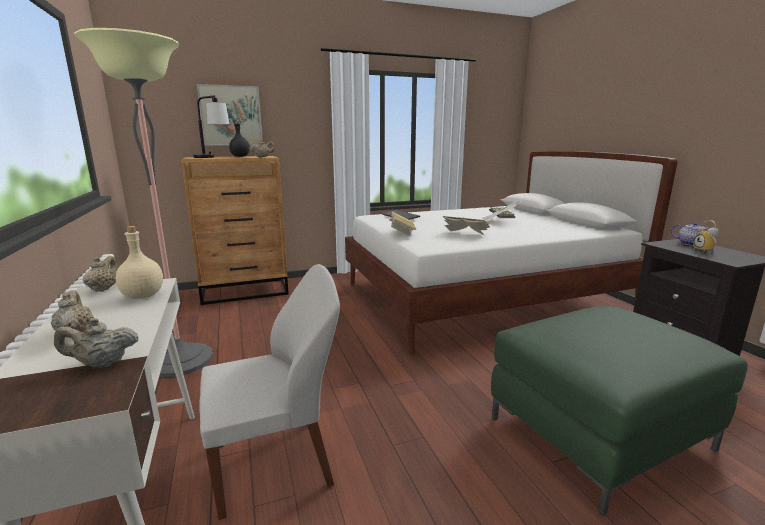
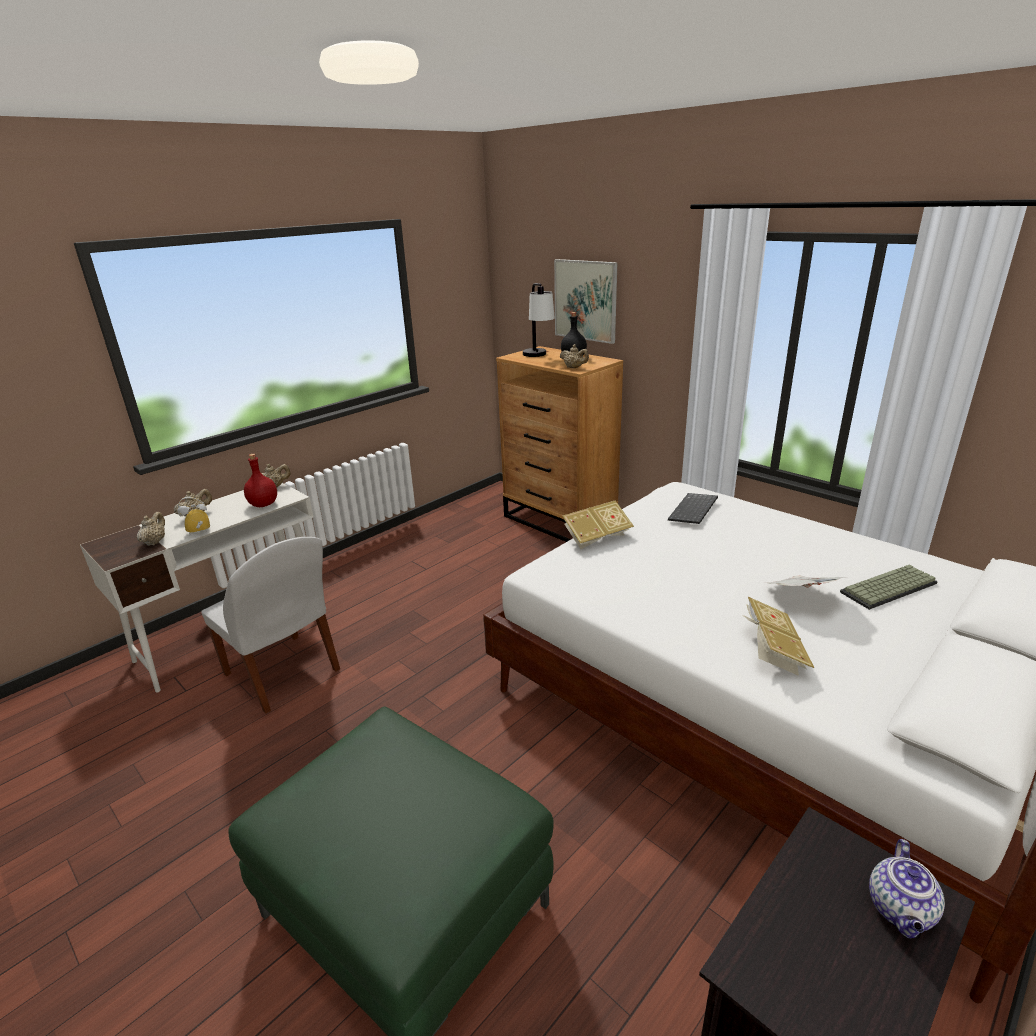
camera: 65 degrees right, 10 degrees up
(102, 364) = (155, 542): beige teapot -> beige teapot turned 45 degrees clockwise
(144, 296) = (263, 504): beige bottle -> red bottle
(180, 360) = (398, 561): floor lamp -> none
(465, 234) = (644, 585): book -> book (772, 651)
(705, 250) = (837, 932): alarm clock -> alarm clock (199, 533)

